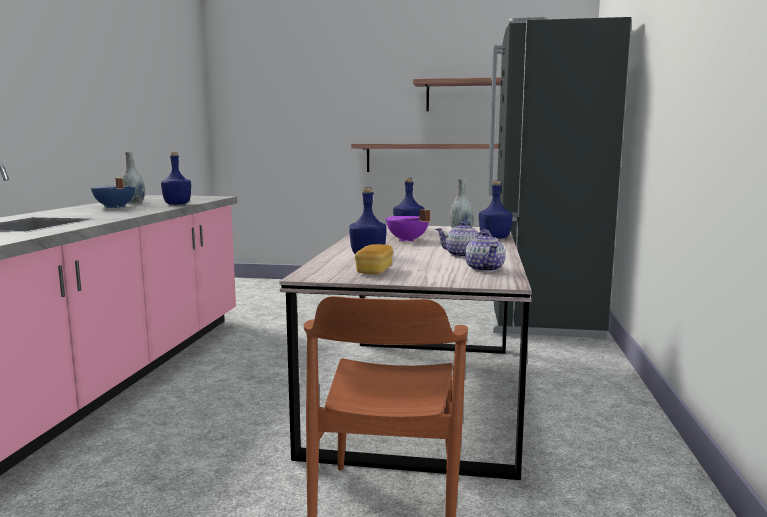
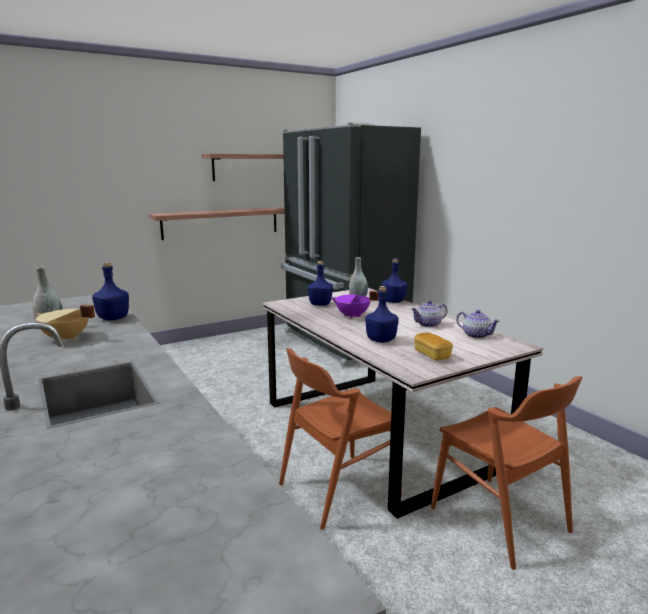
camera: 40 degrees left, 5 degrees up
(114, 207) = (65, 339): blue cooking pot -> beige cooking pot
(289, 419) = (338, 489): none -> brown chair

